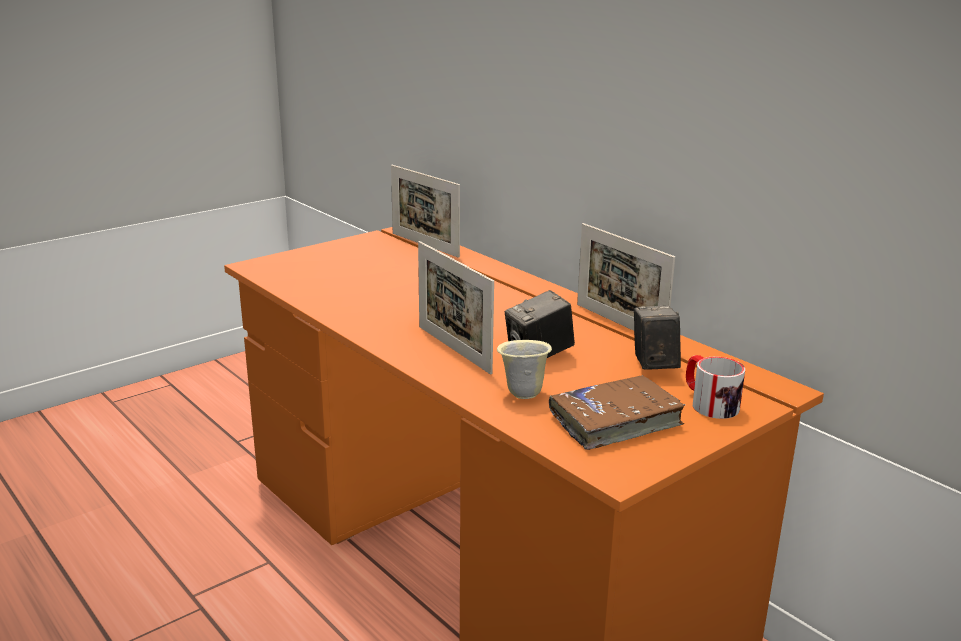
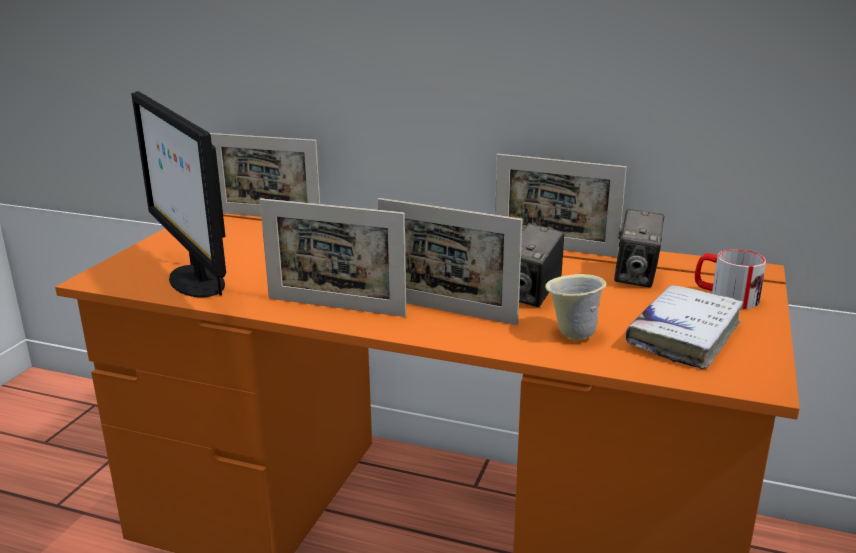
camera: 30 degrees left, 0 degrees up
(311, 282) = (195, 281): none -> monitor
(379, 325) = (335, 307): none -> picture frame
(615, 421) = (684, 336): brown book -> white book
(653, 365) = (636, 277): camera -> camera turned 135 degrees counterclockwise

